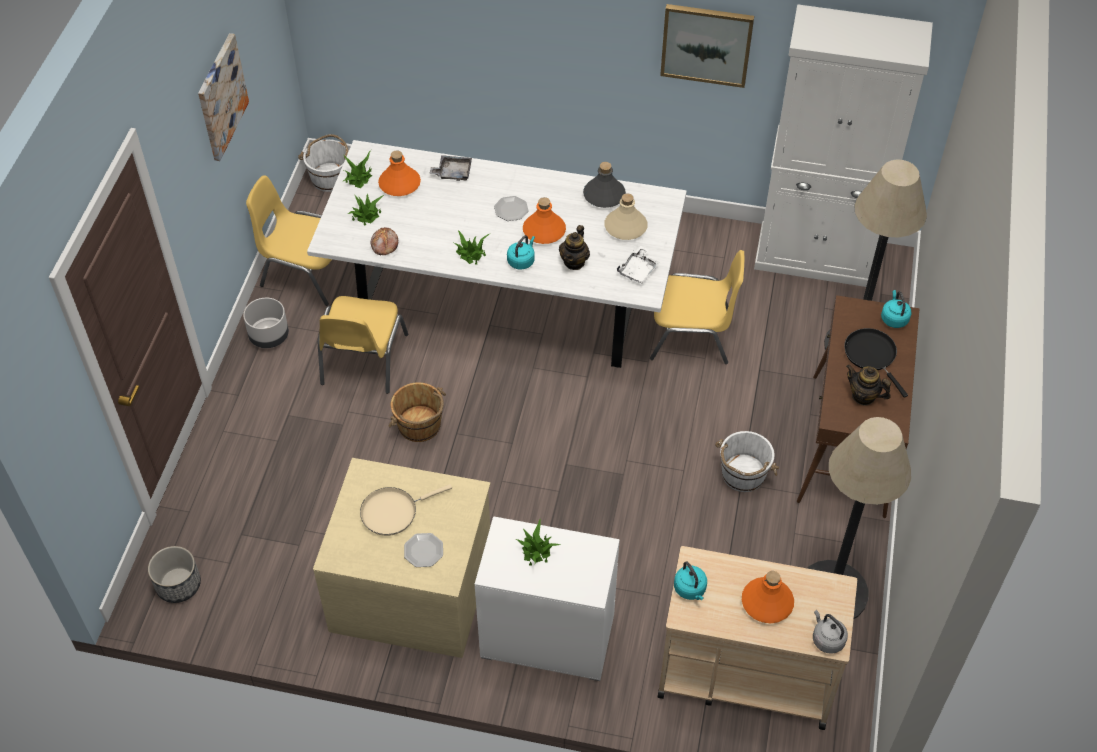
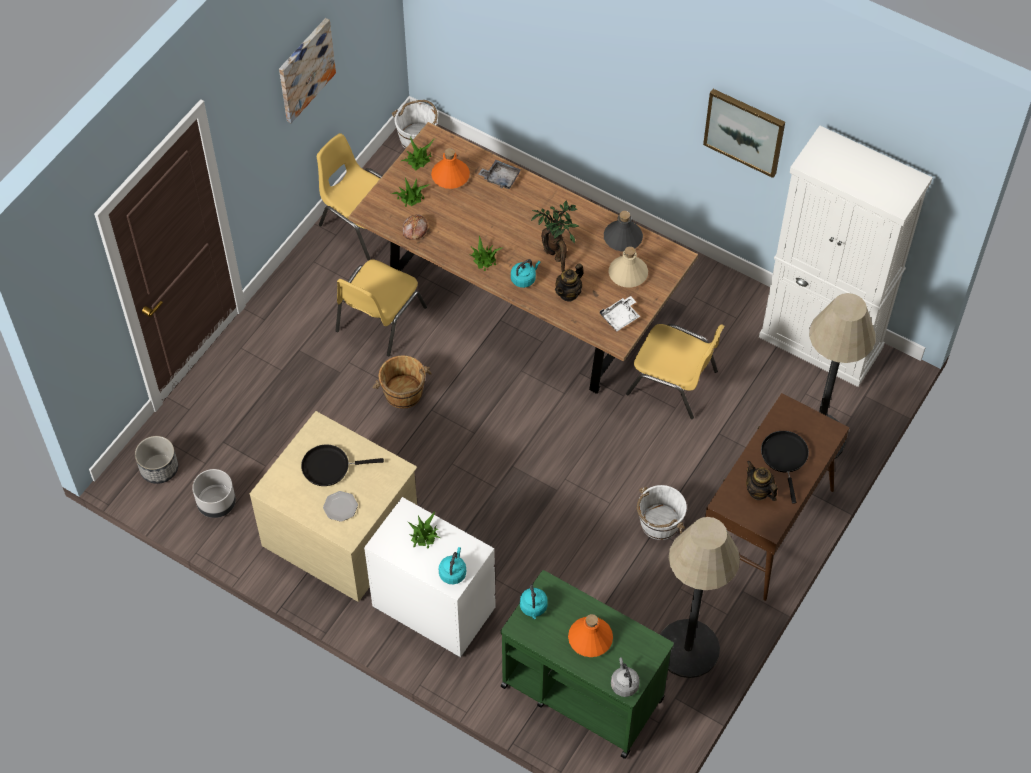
camera: 20 degrees right, 5 degrees up
(269, 336) = (309, 274): grey planter -> grey planter (216, 504)
(393, 512) = (329, 467): beige frying pan -> black frying pan
(502, 298) = (522, 298): white dining table -> brown dining table
(511, 209) = (536, 228): plate -> none
(544, 231) = (556, 256): orange bottle -> potted plant
(744, 673) = (581, 691): beige cart -> green cart
(894, 318) = (821, 429): turquoise kettle -> turquoise kettle (453, 572)

